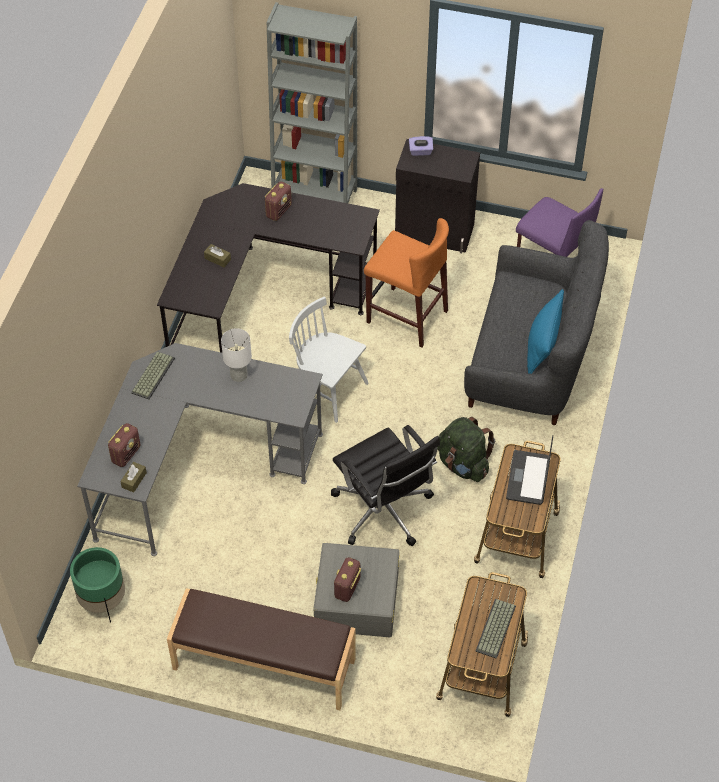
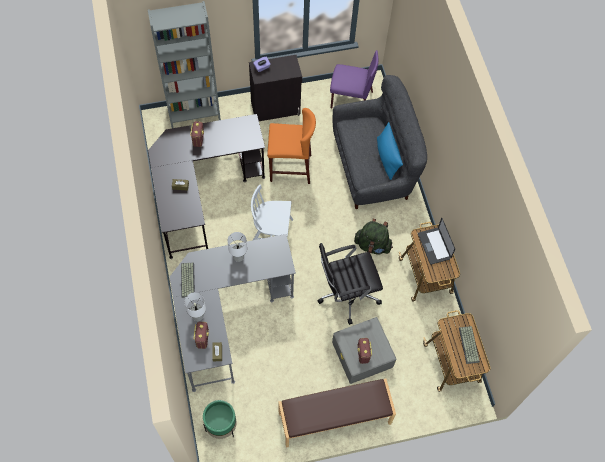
camera: 30 degrees left, 10 degrees up
(138, 424) = (198, 316): none -> white table lamp
(384, 511) = (346, 294): black office chair -> black office chair turned 135 degrees clockwise

